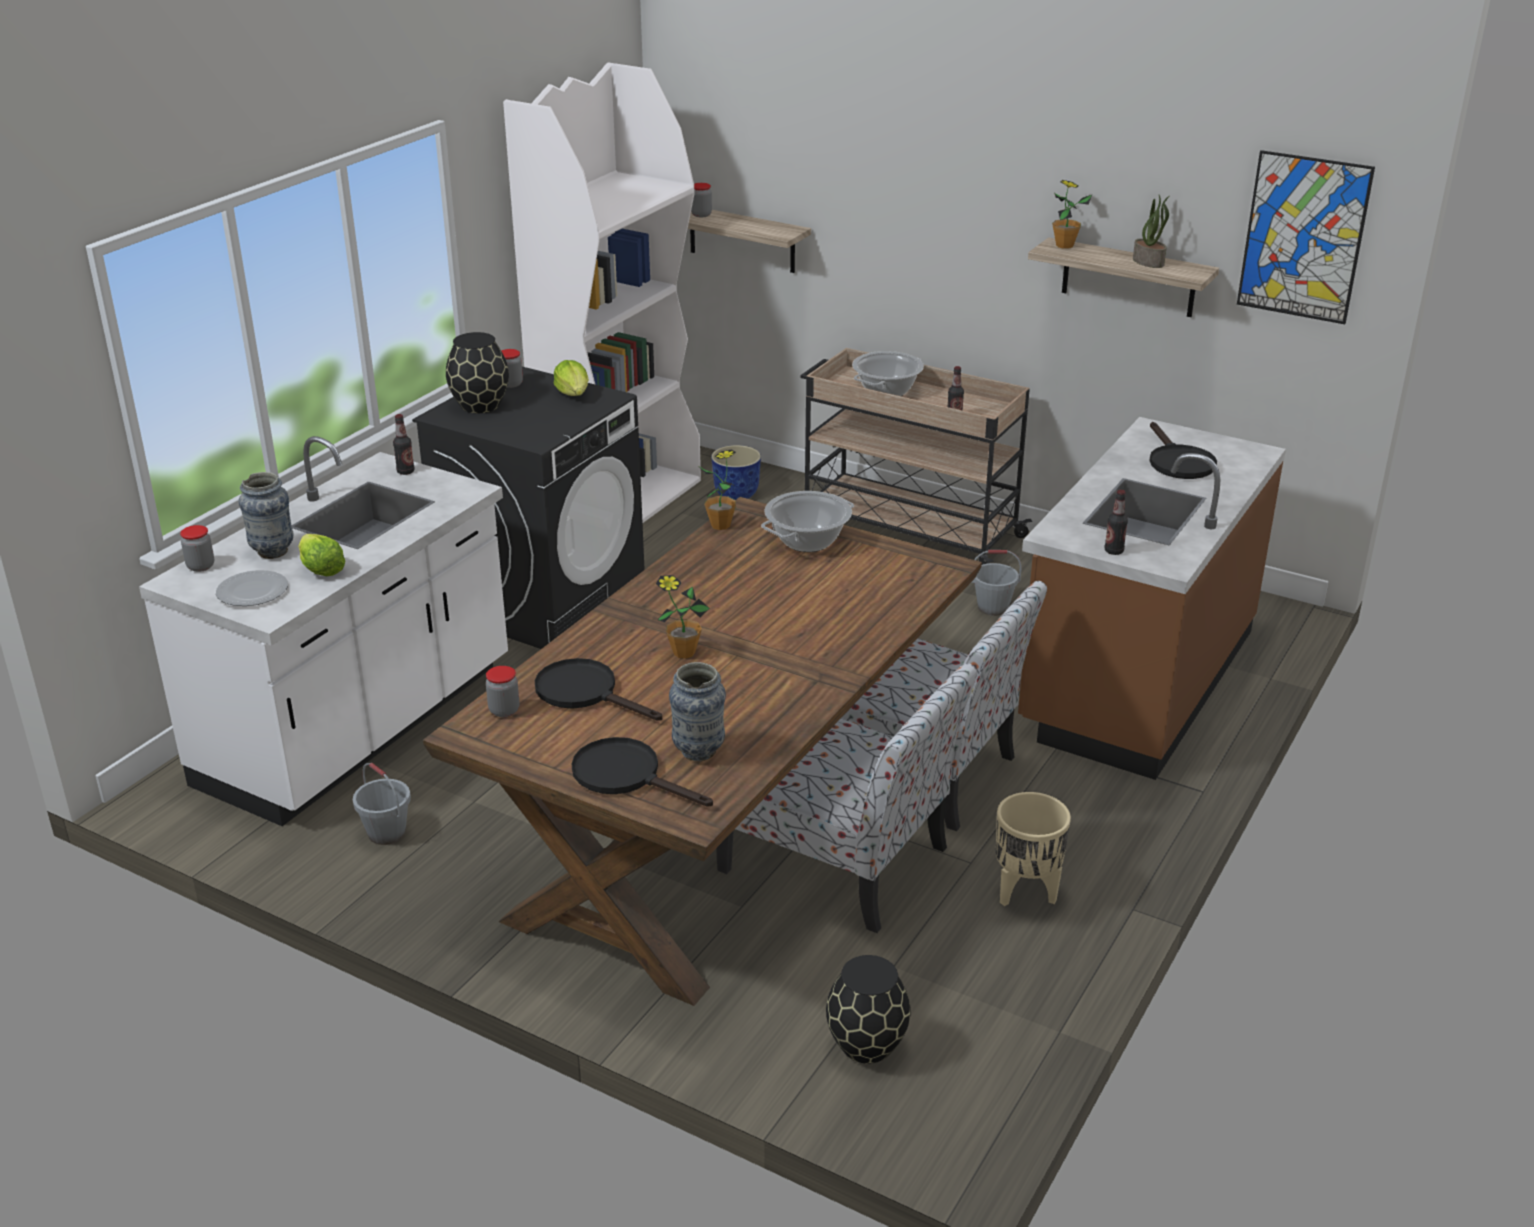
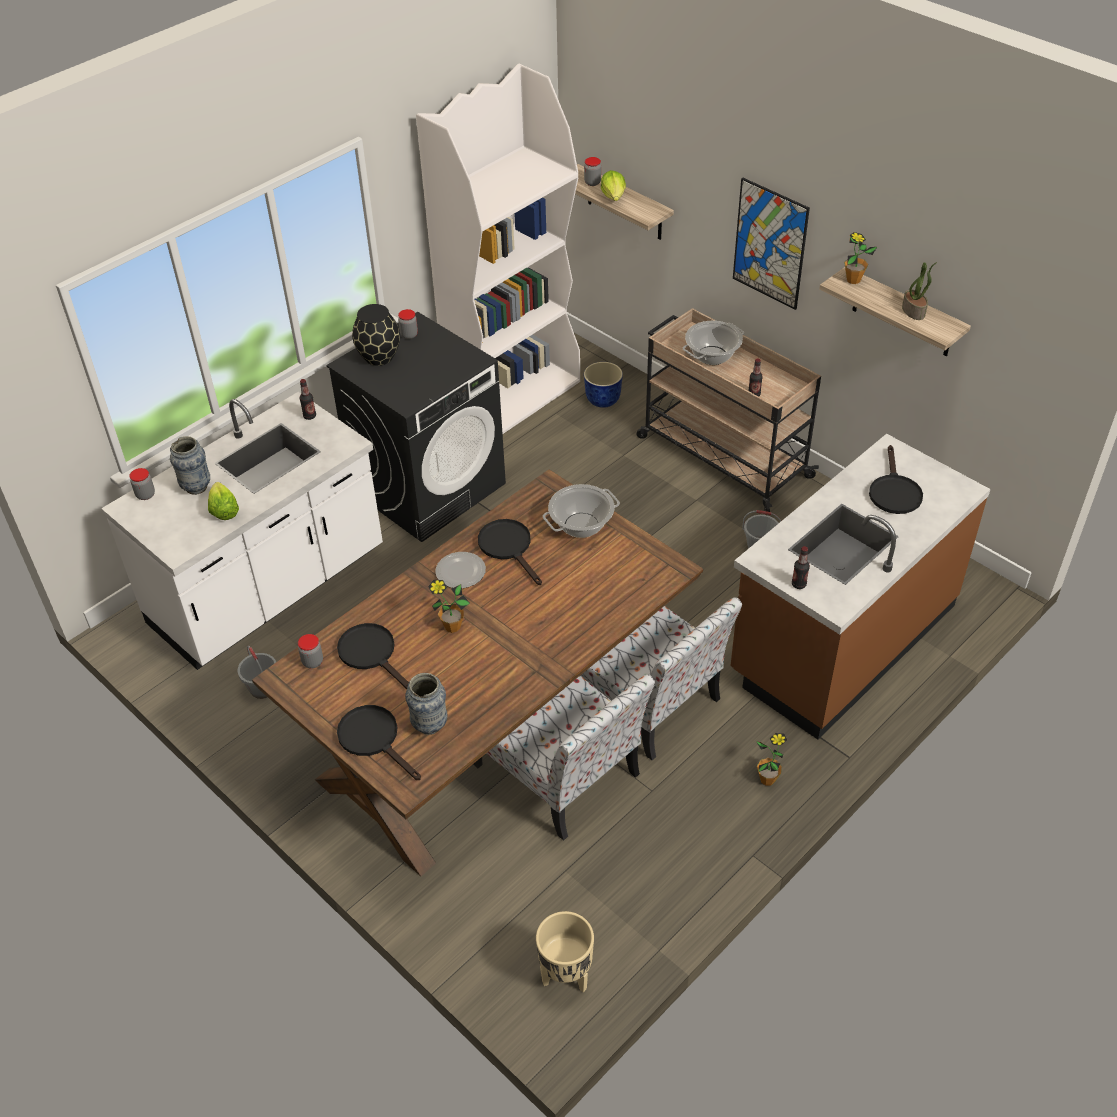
camera: 15 degrees right, 15 degrees up
(253, 591) = (173, 525): plate -> plate (461, 571)
(574, 394) = (451, 353): lettuce -> lettuce (614, 196)
(720, 525) = (523, 498): potted plant -> potted plant (767, 779)
(723, 571) = (509, 547): none -> black frying pan
(866, 1045) = (523, 933): black vase -> none
(1024, 893) = (680, 825): beige planter -> beige planter (565, 975)
(1303, 237) = (1036, 321): picture -> picture (770, 244)

